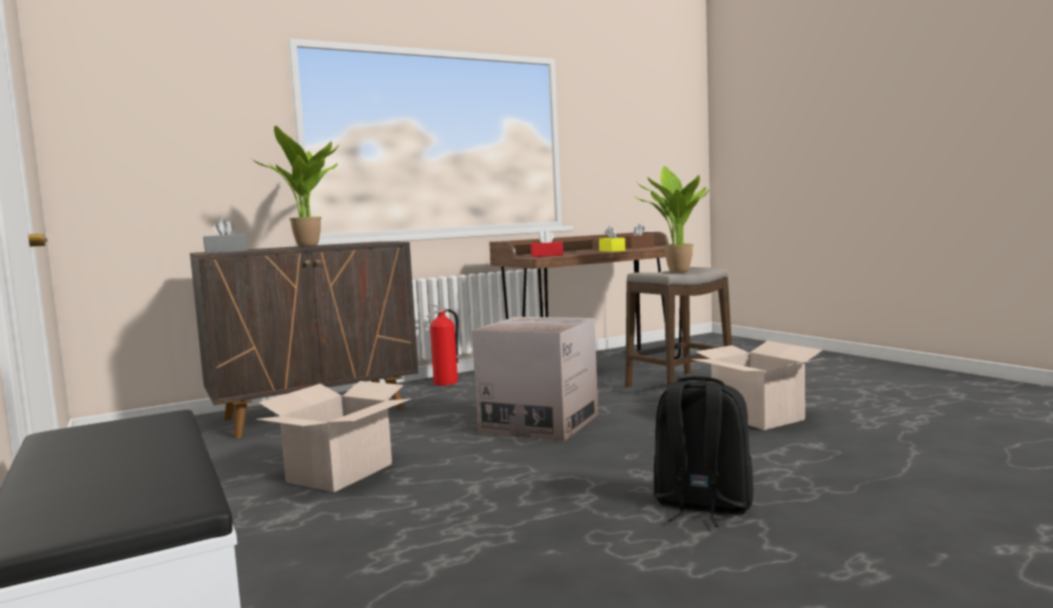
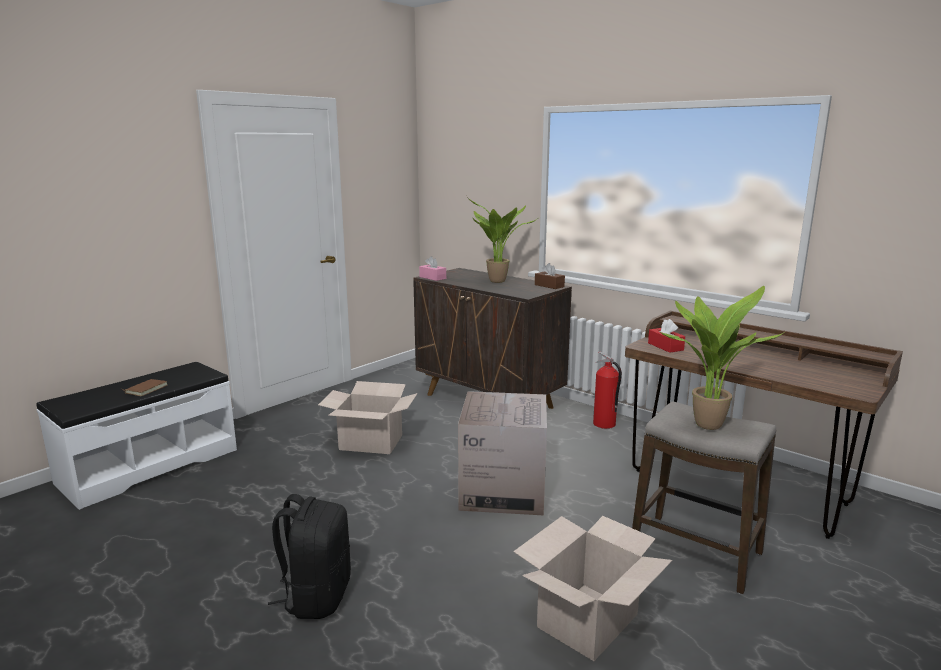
camera: 70 degrees right, 10 degrees up
(149, 454) = (145, 389): none -> brown book
(226, 252) = (432, 278): grey tissue box -> pink tissue box
(612, 251) = (752, 366): yellow tissue box -> none
(638, 247) = (830, 373): brown tissue box -> brown tissue box (549, 286)

